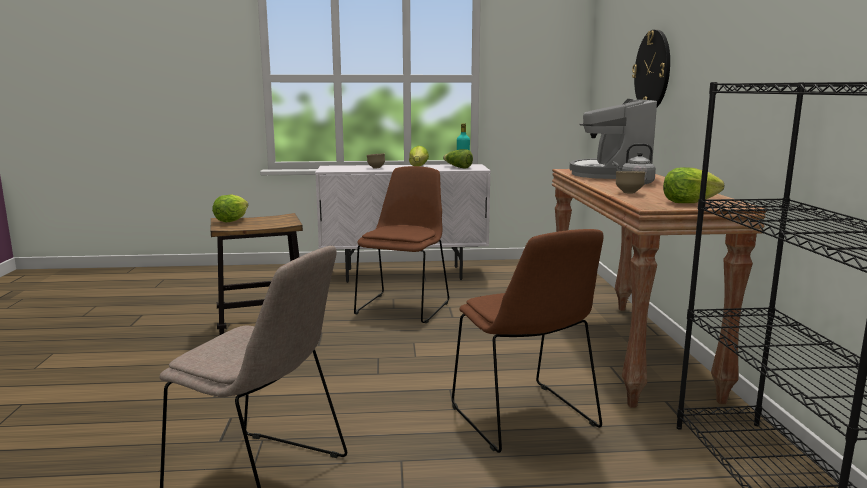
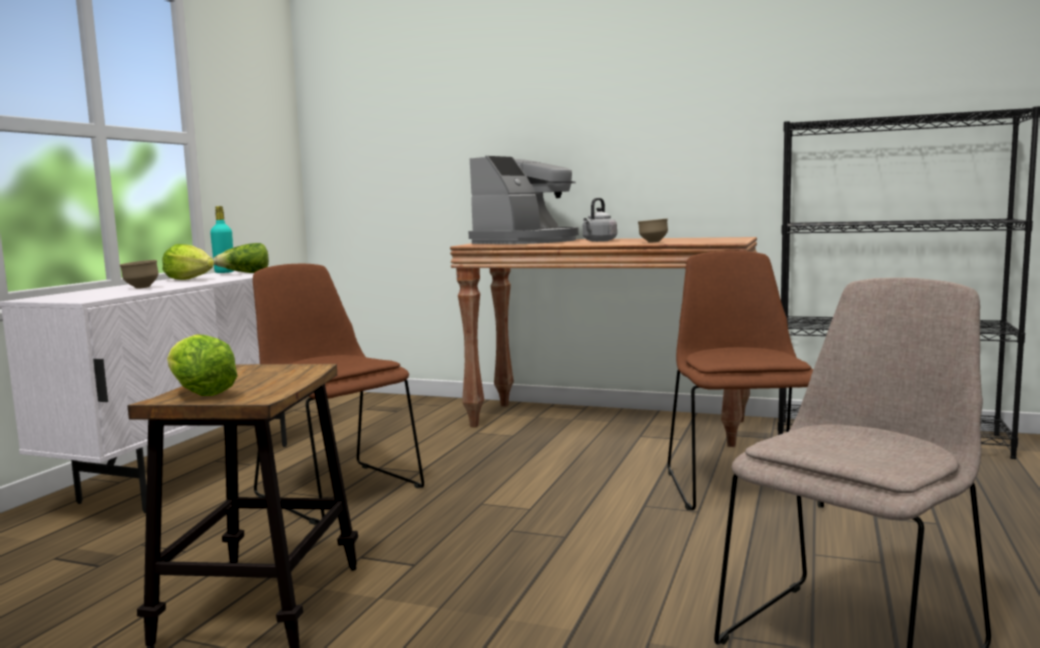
camera: 65 degrees left, 5 degrees down
(525, 419) = (739, 486): brown chair -> brown chair turned 90 degrees counterclockwise
(612, 174) = (527, 242): coffee machine -> coffee machine turned 90 degrees counterclockwise
(653, 70) = (491, 130): wall clock -> none
(688, 203) = (719, 239): lettuce -> none

